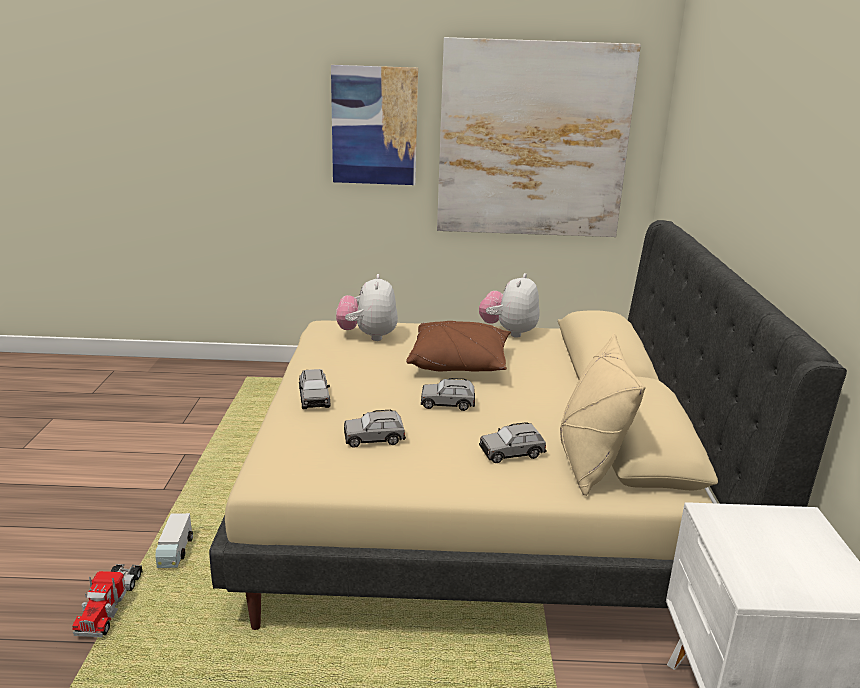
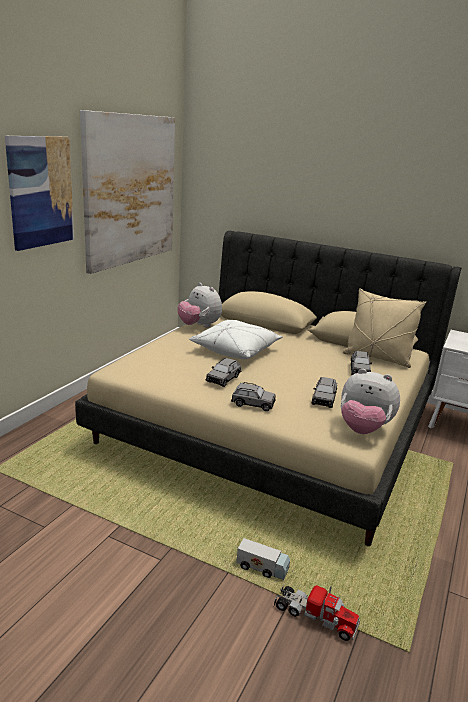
camera: 65 degrees left, 0 degrees up
(368, 336) = (162, 362): plush toy -> plush toy (363, 429)
(447, 404) = (291, 368): grey toy car -> grey toy car (223, 379)
(459, 363) = (236, 350): brown pillow -> white pillow

